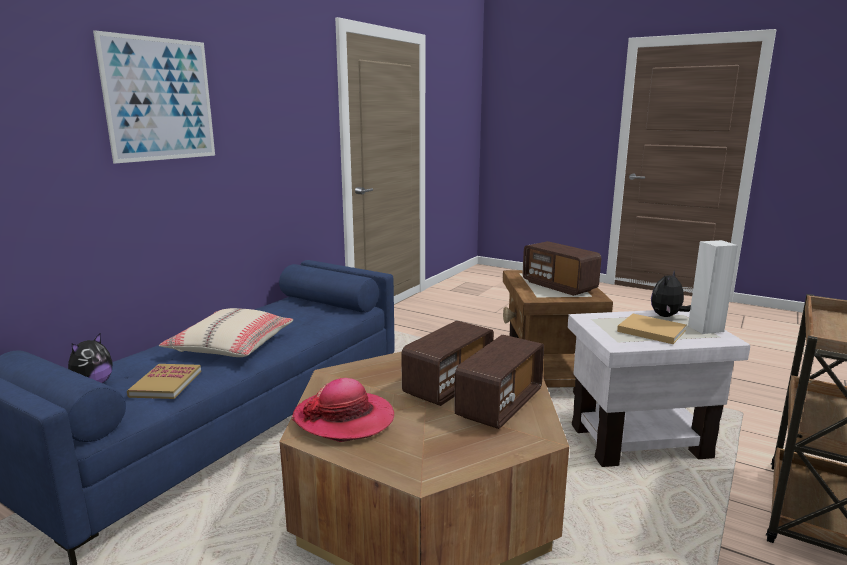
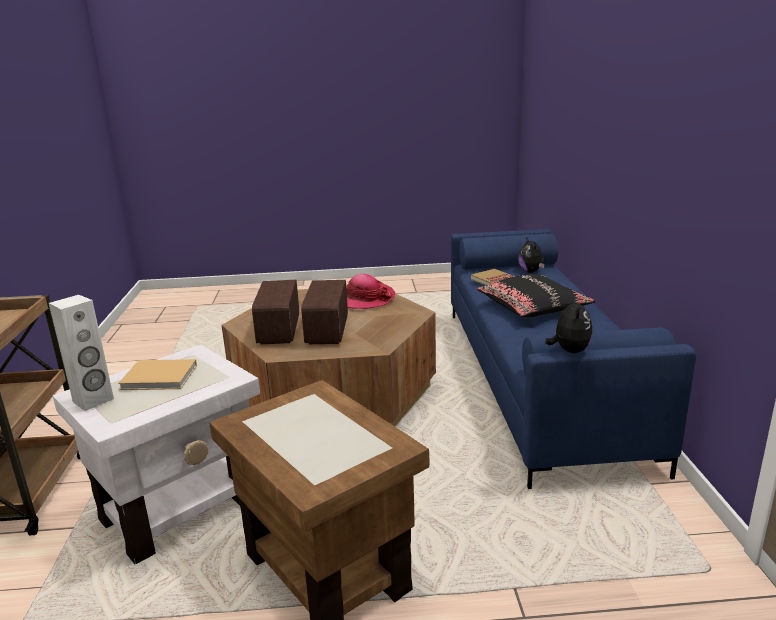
camera: 145 degrees right, 5 degrees up
(160, 99) = (635, 82): picture -> none
(231, 345) = (533, 307): beige pillow -> black pillow
(559, 286) = (299, 426): radio -> none
(667, 316) = (135, 409): plush toy -> plush toy (569, 351)

